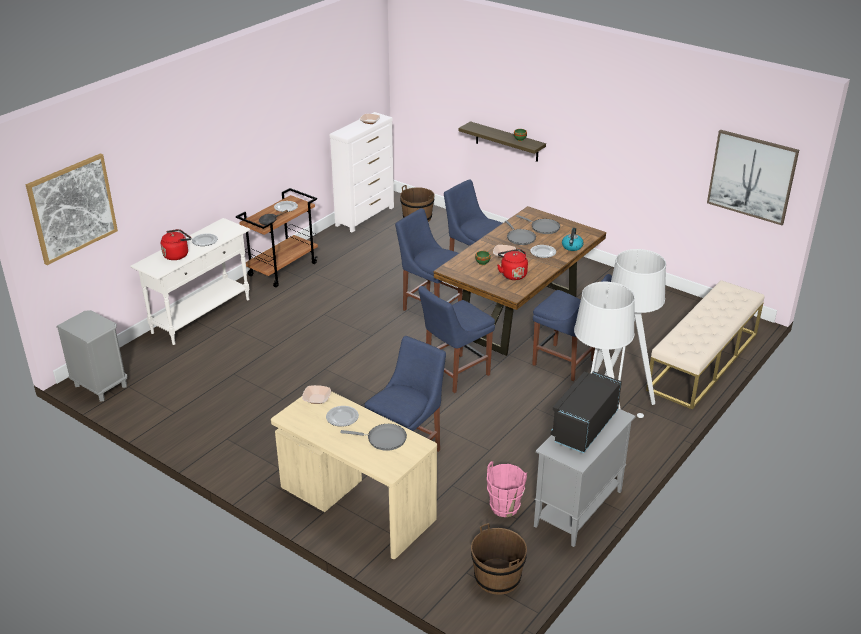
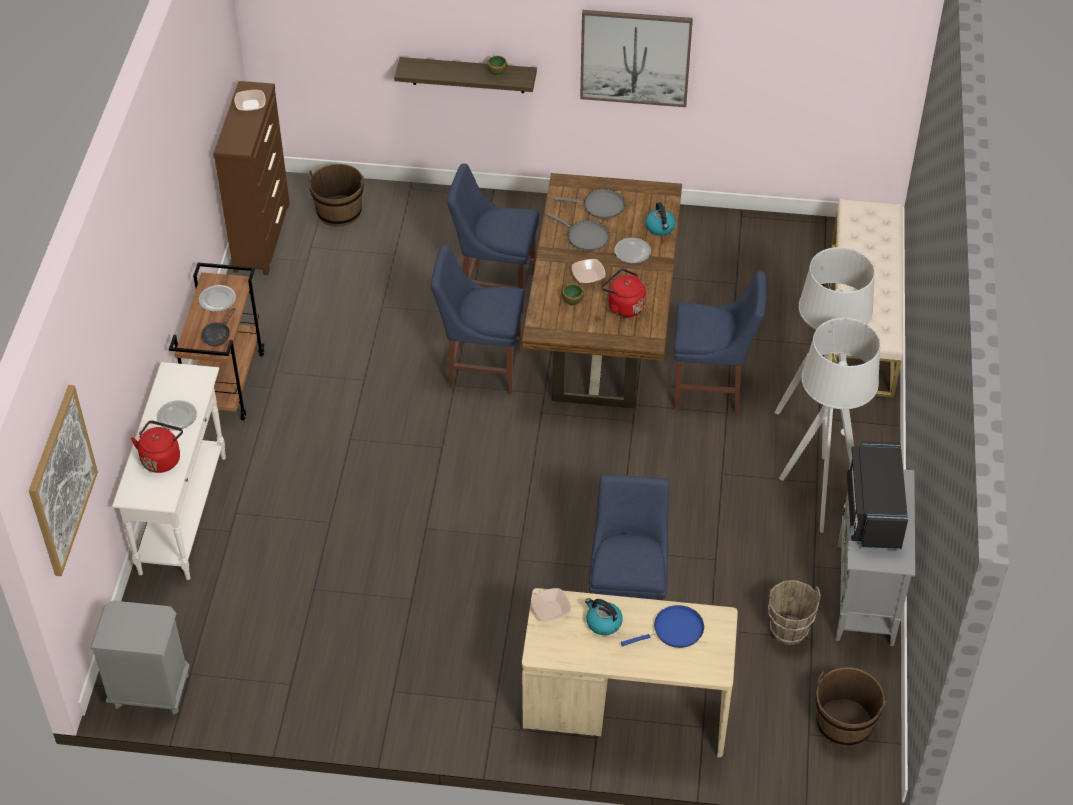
camera: 30 degrees left, 15 degrees up
(342, 417) = (603, 623): plate -> kettle
(365, 216) = (262, 236): white dresser -> brown dresser
(383, 439) = (674, 630): grey frying pan -> blue frying pan
(454, 374) = (593, 465): blue chair -> none
(504, 508) = (788, 631): pink bucket -> brown bucket
(752, 176) = (859, 62): picture -> picture (635, 57)

